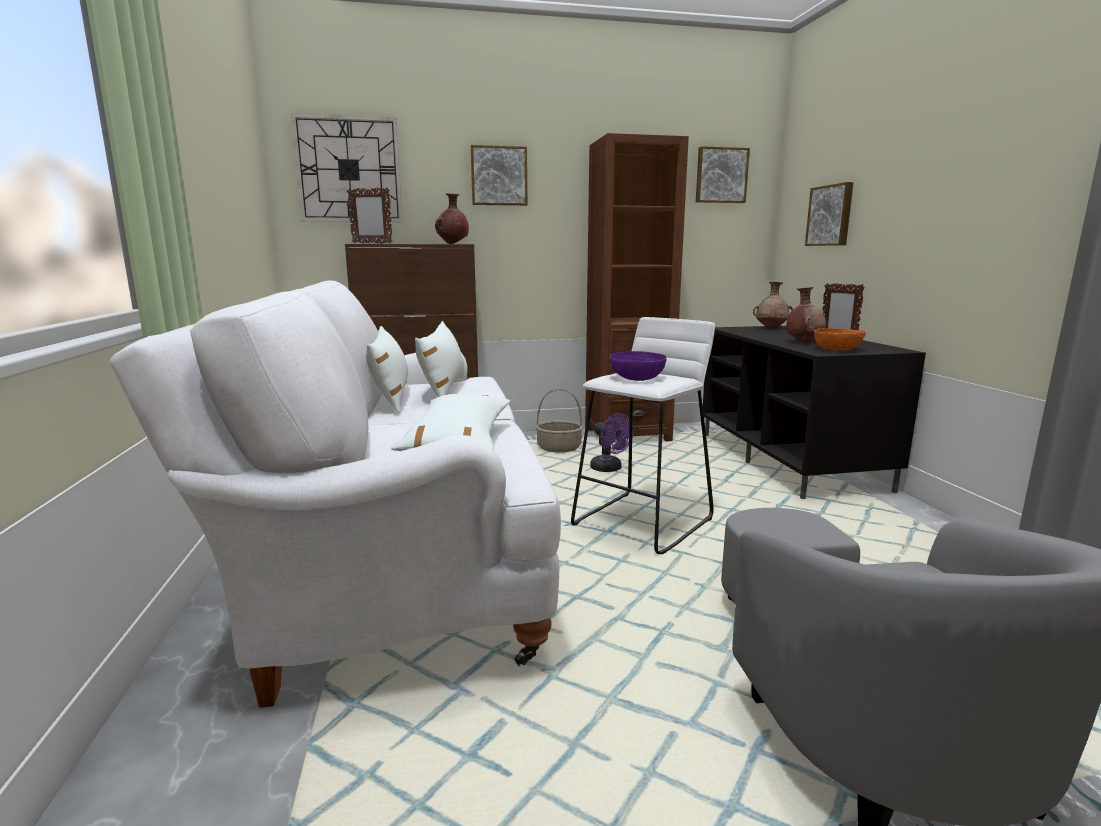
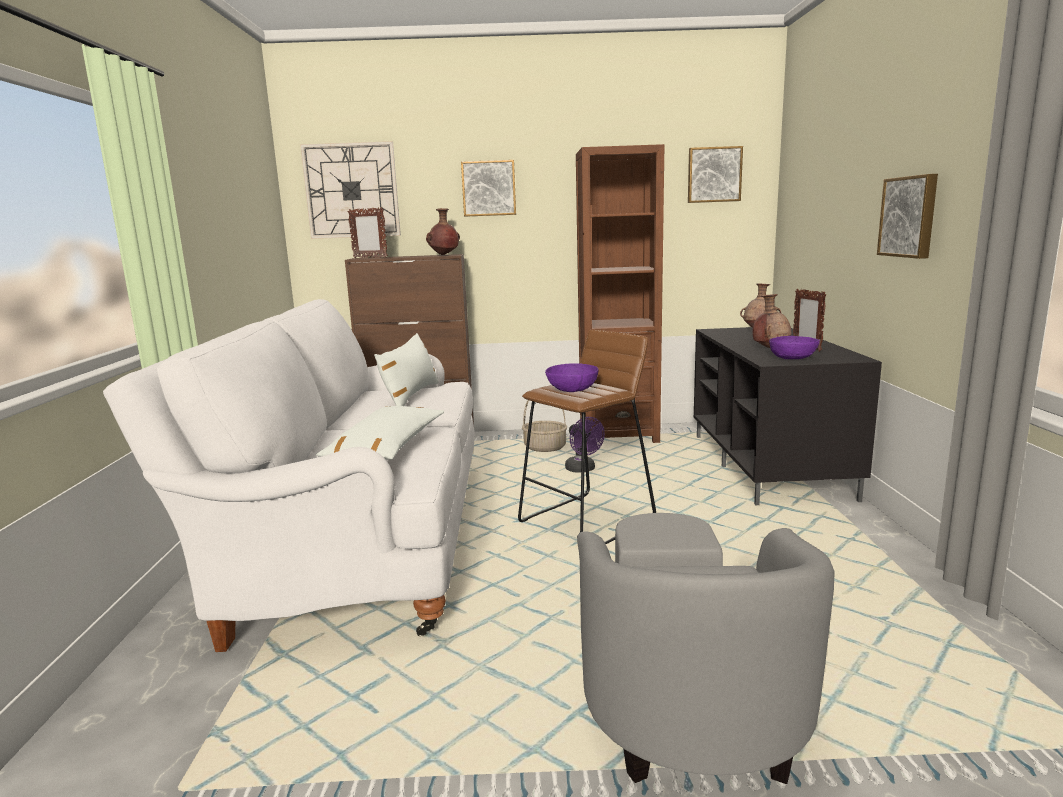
camera: 10 degrees right, 0 degrees up
(390, 396) = (362, 403): white pillow -> none
(643, 522) = (588, 522): white stool -> brown stool
(830, 215) = (815, 216): picture -> picture (909, 216)
(837, 349) = (792, 358): orange bowl -> purple bowl

